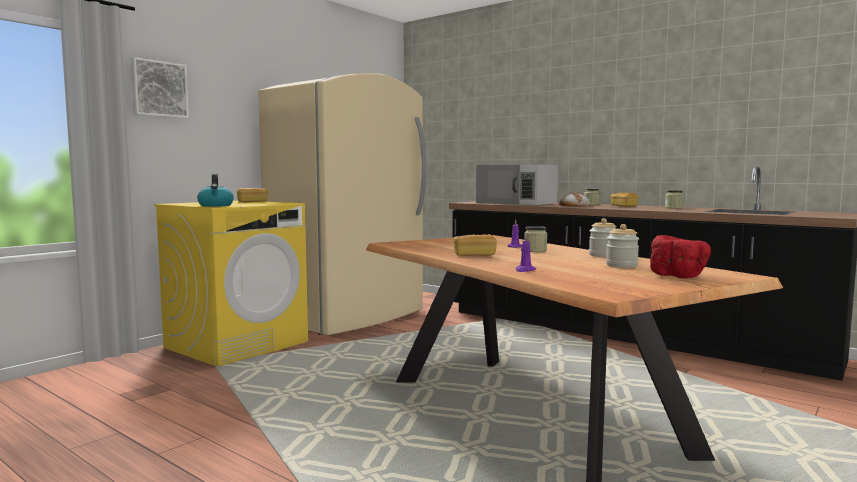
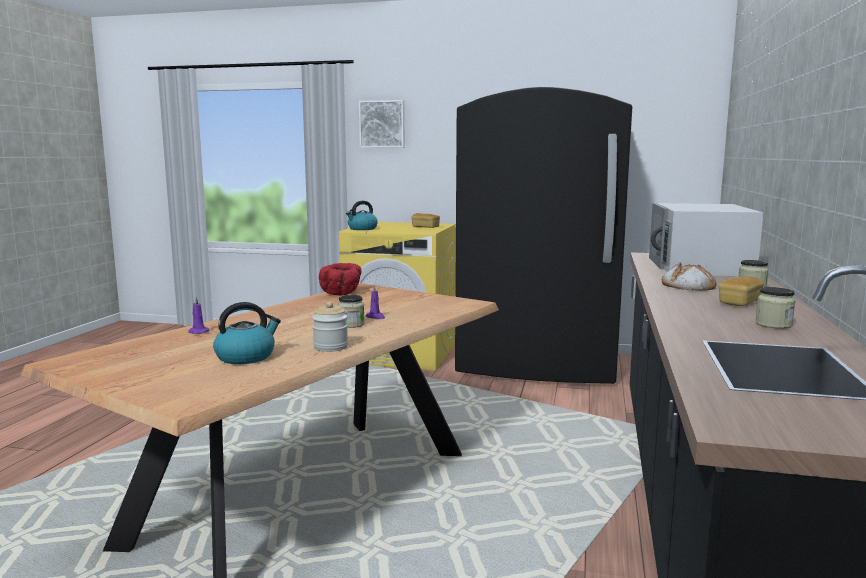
camera: 65 degrees right, 5 degrees up
(349, 317) = (538, 365): beige fridge -> black fridge
(474, 255) = (292, 312): bread -> none
(621, 265) = (246, 357): jar -> kettle
(677, 276) = (173, 377): red bowl -> red bowl (342, 293)

